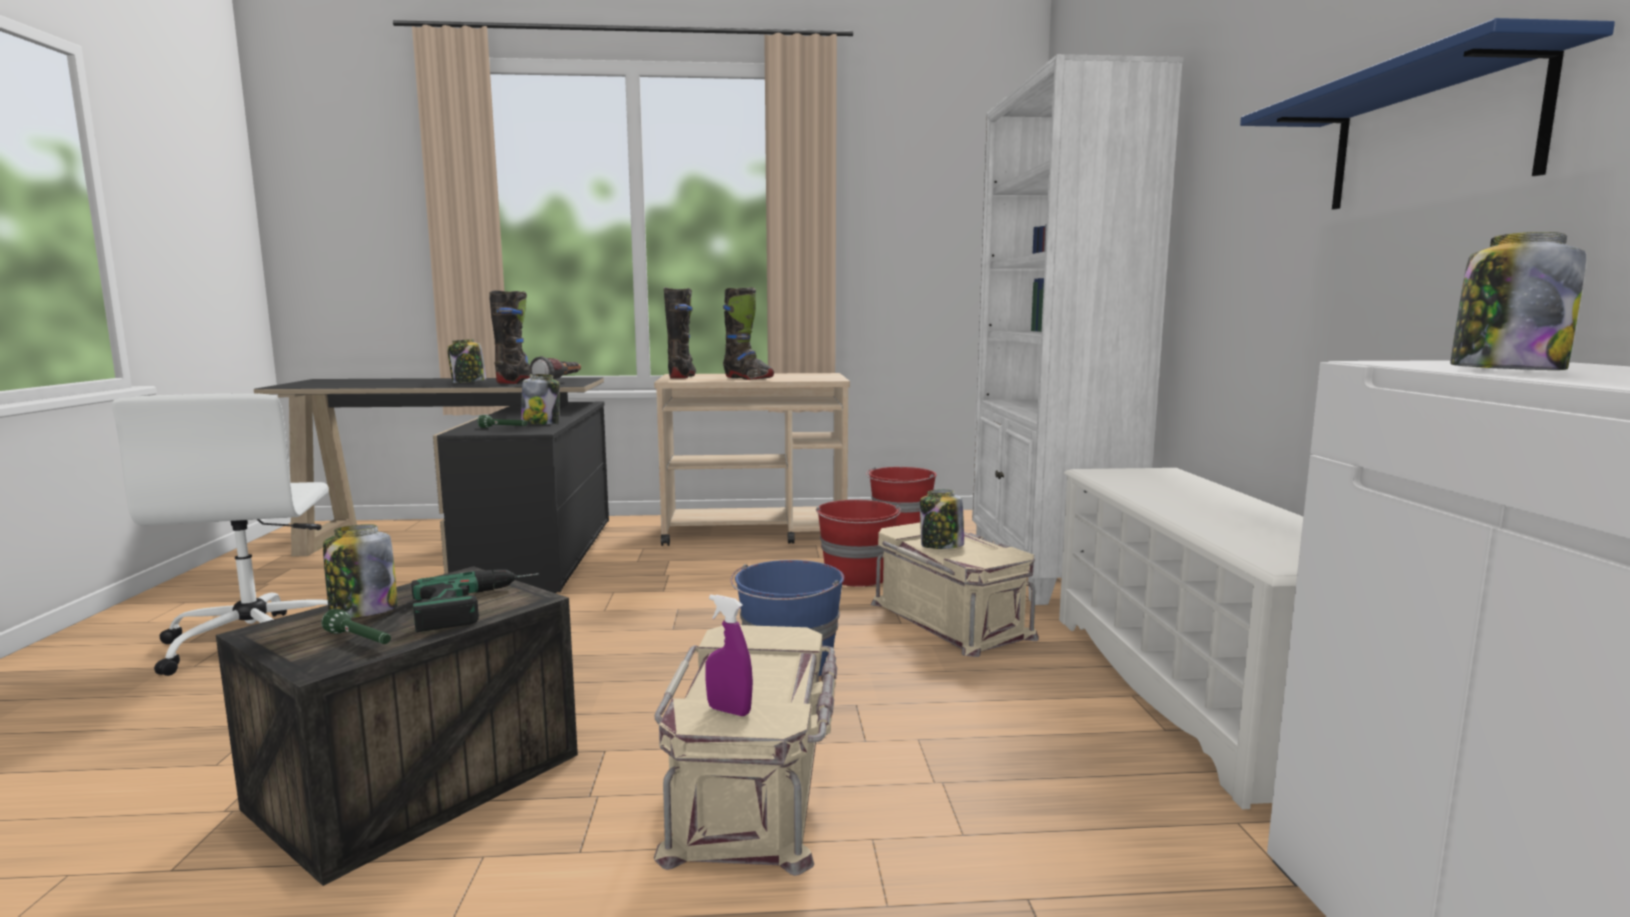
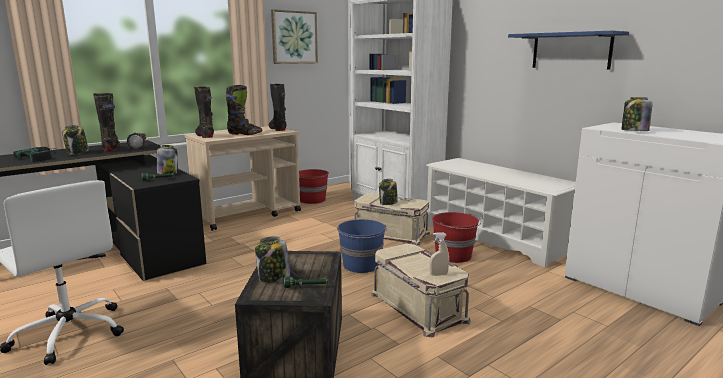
camera: 35 degrees left, 5 degrees up
(480, 605) = (315, 262): power drill -> power drill (44, 156)
(729, 711) = (438, 274): purple spray bottle -> beige spray bottle
(824, 377) = (277, 129): none -> black boot
(857, 576) = (329, 225): red bucket -> red bucket (454, 256)
(909, 206) = (294, 37): none -> picture

